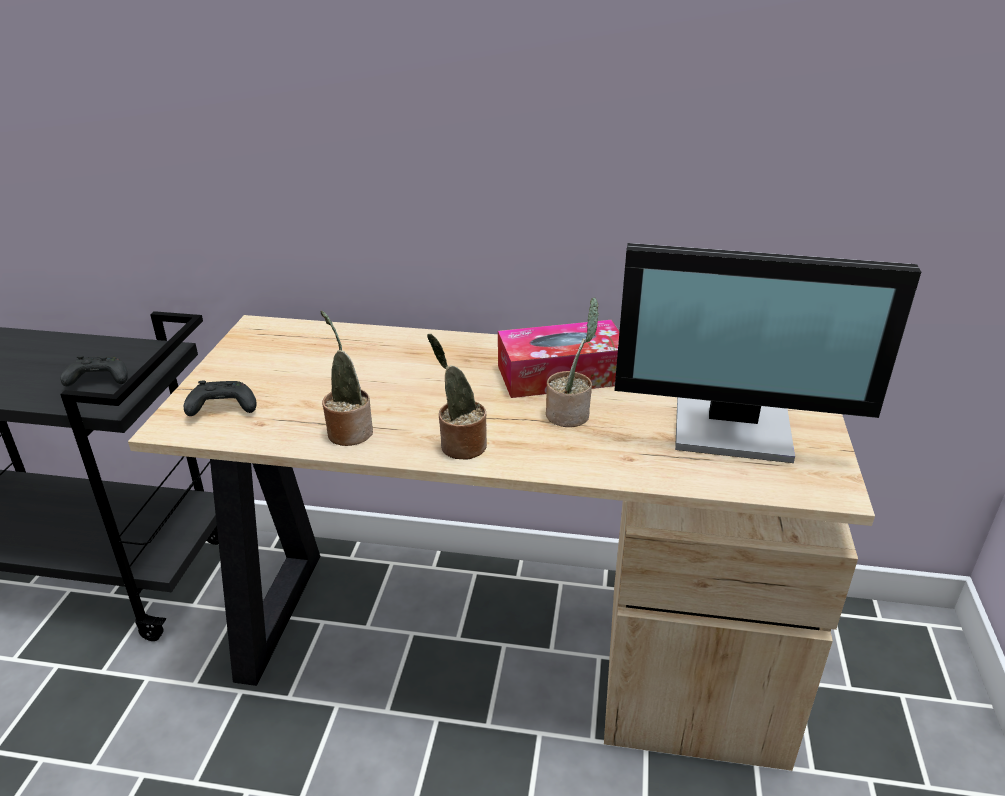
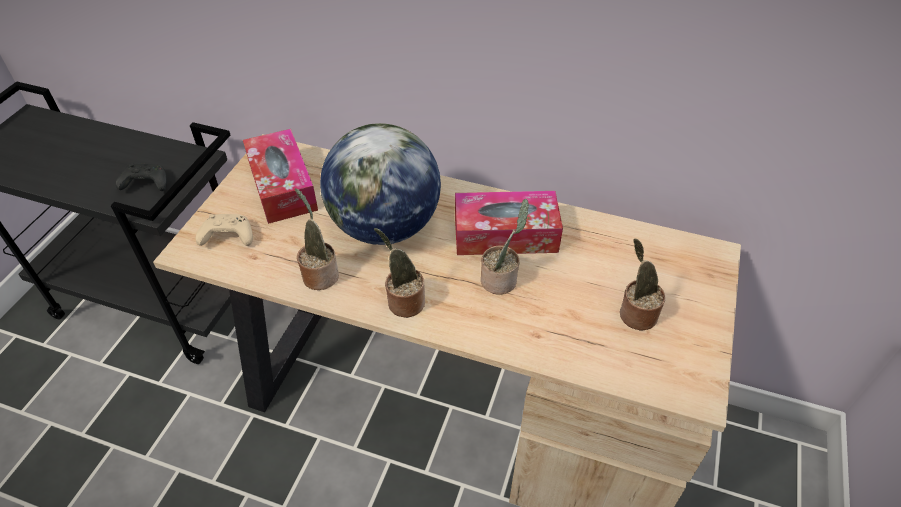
camera: 10 degrees right, 15 degrees up
(221, 409) = (227, 237): black game controller -> beige game controller
(281, 357) = (282, 186): none -> tissue box
(416, 381) = (384, 227): none -> globe
(734, 428) = (635, 314): monitor -> potted plant

